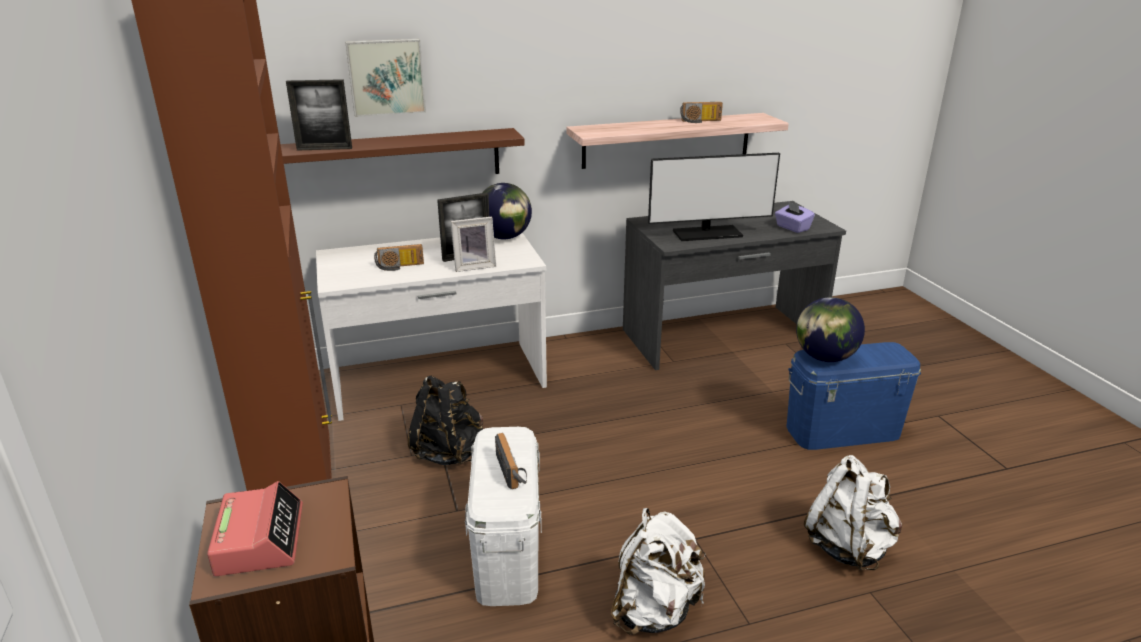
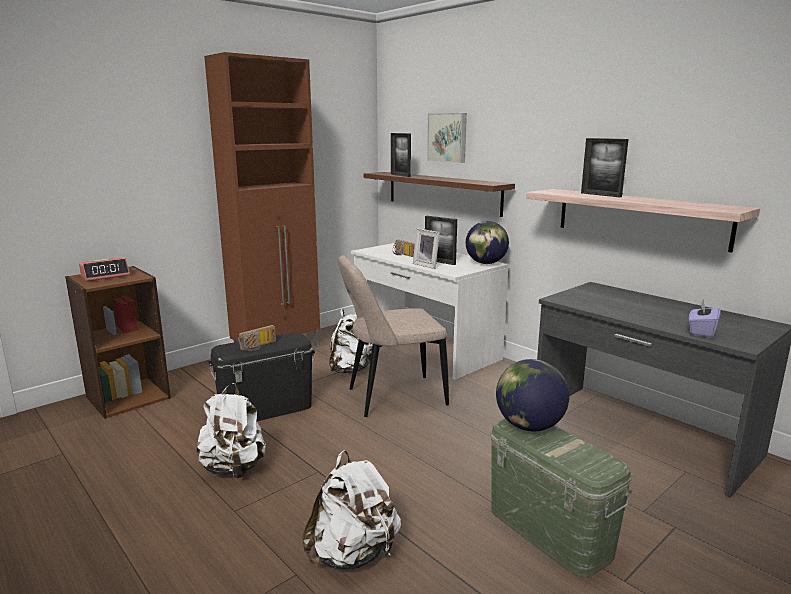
camera: 65 degrees right, 10 degrees down
(448, 452) = (351, 370): black backpack -> white backpack
(507, 554) = (266, 409): white storage box -> black storage box
(556, 441) = (392, 397): none -> beige chair
(642, 125) = (600, 195): none -> picture frame
(700, 121) = (658, 200): radio -> none
(707, 234) = (609, 305): monitor -> none
(842, 431) = (549, 531): blue storage box -> green storage box

